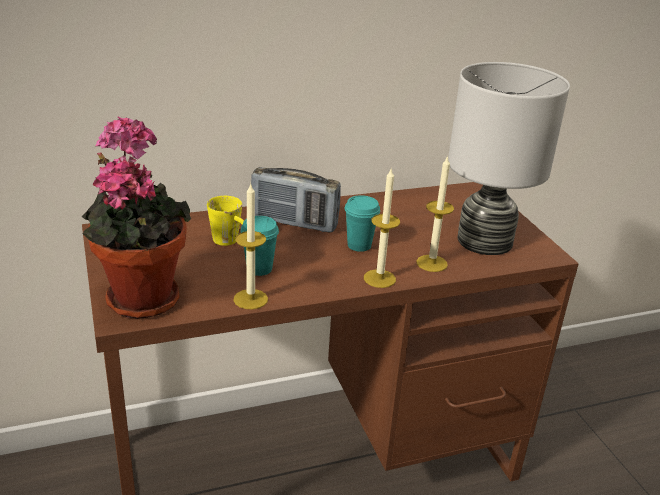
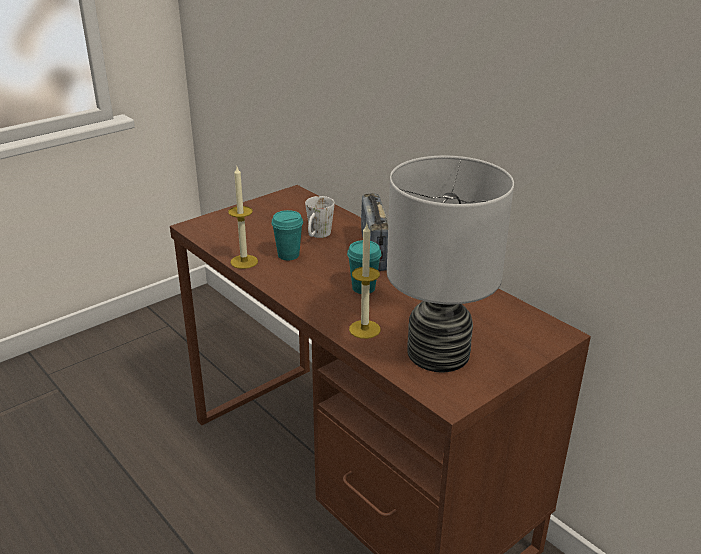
camera: 70 degrees right, 0 degrees up
(141, 296) = (222, 225): potted plant -> none
(231, 242) = (317, 236): yellow mug -> white mug
(379, 278) = (315, 308): candle -> none

